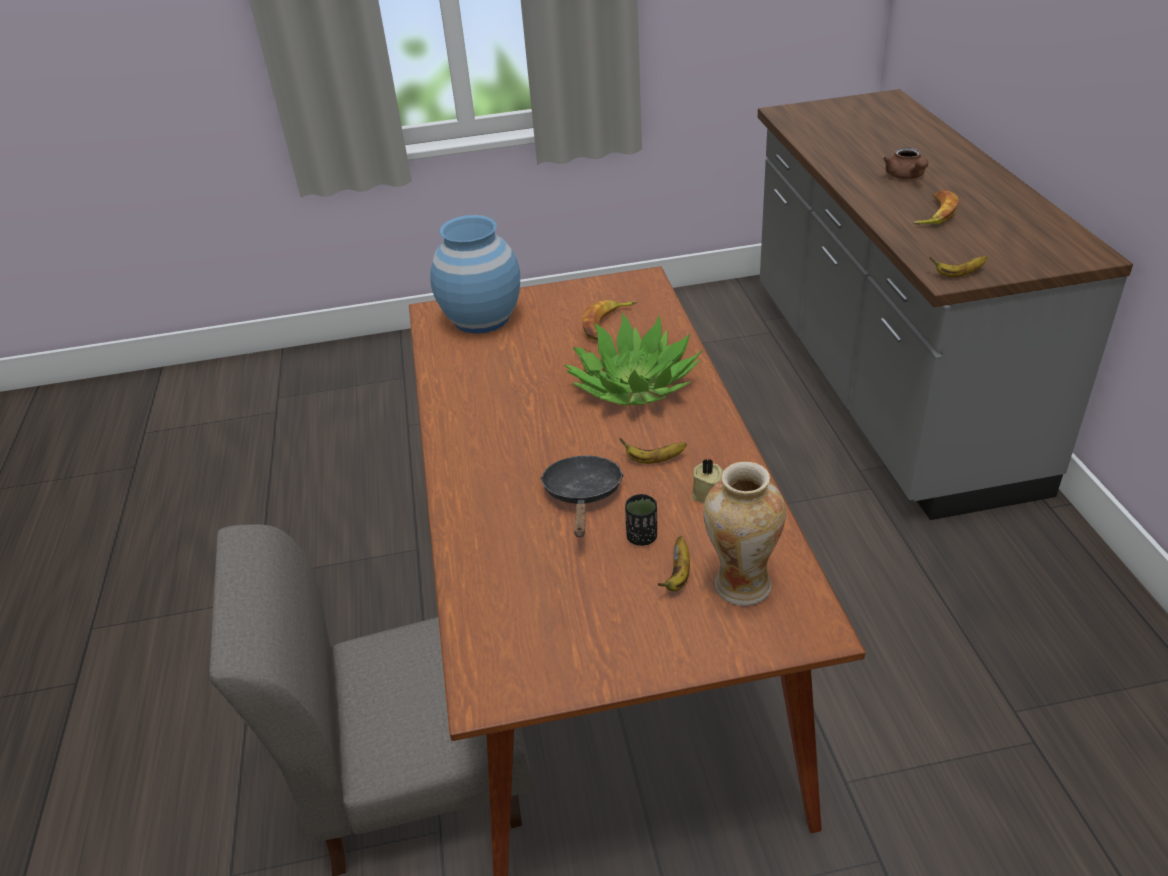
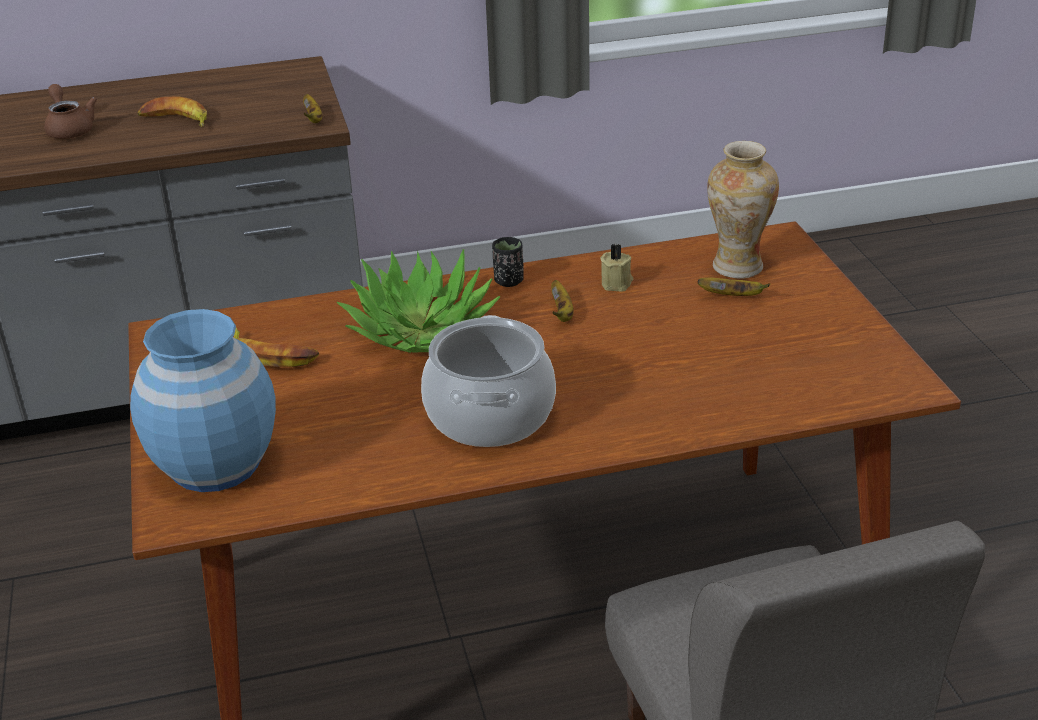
camera: 95 degrees left, 5 degrees down
(506, 423) = (489, 415): none -> cooking pot
(583, 496) = (624, 352): black frying pan -> none
(642, 537) = (684, 316): black cup -> black cup (509, 281)
(906, 176) = (70, 129): brown teapot -> brown teapot turned 105 degrees counterclockwise

